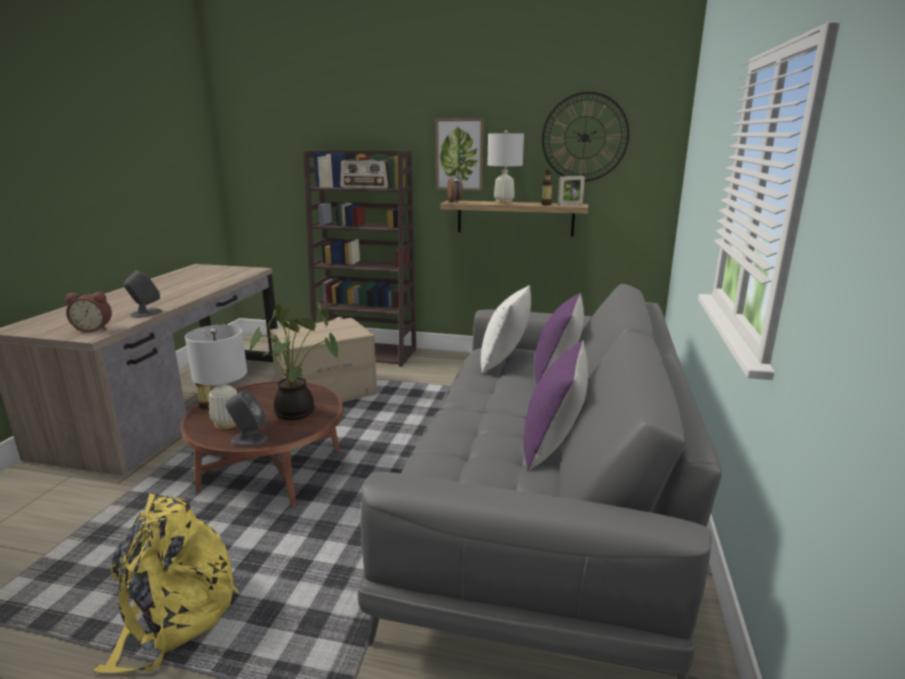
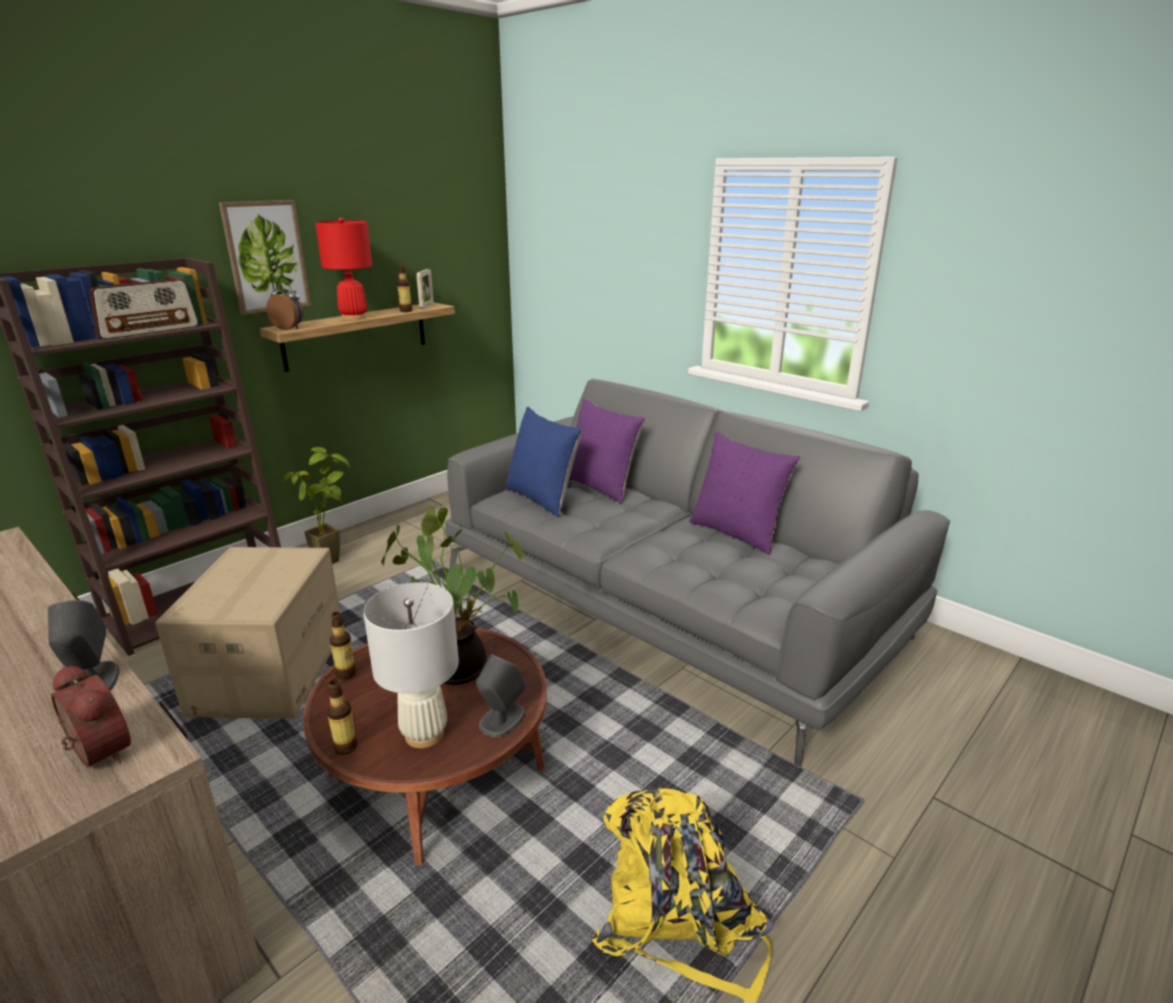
camera: 60 degrees left, 5 degrees up
(94, 328) = (96, 754): alarm clock -> alarm clock turned 75 degrees counterclockwise
(270, 385) = (346, 673): none -> bottle
(445, 364) = (336, 559): none -> potted plant
(504, 203) = (354, 318): white table lamp -> red table lamp
(505, 361) = (542, 499): white pillow -> blue pillow
(584, 137) = (417, 221): wall clock -> none

